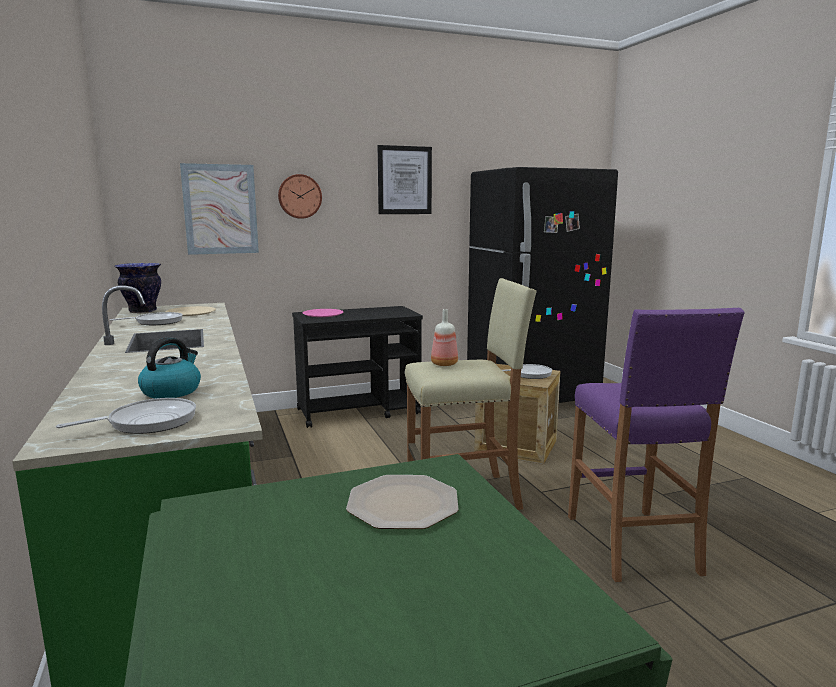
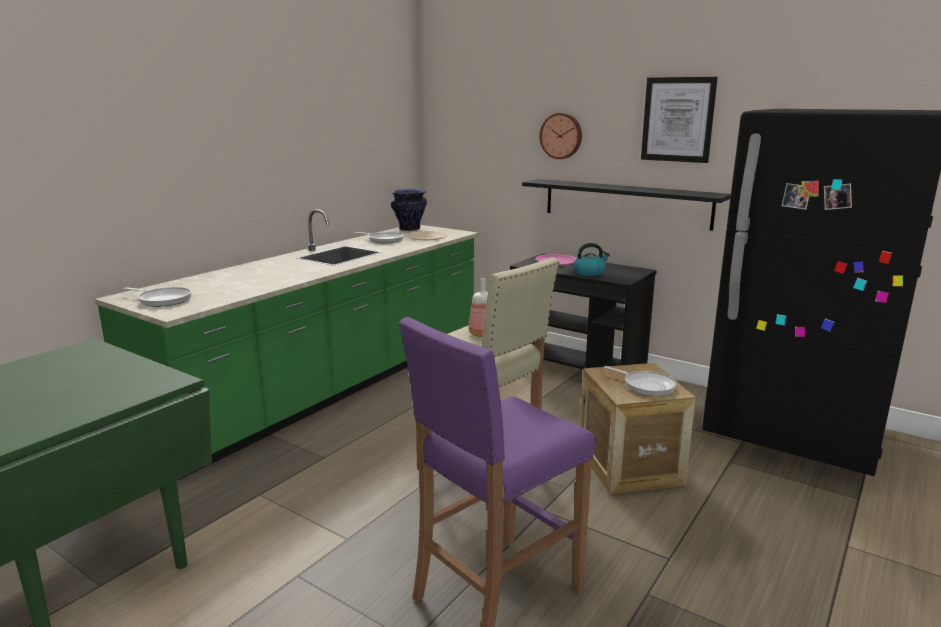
camera: 55 degrees right, 5 degrees up
(172, 391) = (223, 288): kettle -> kettle (589, 272)
(220, 209) = (494, 146): picture -> none
(368, 253) = (625, 203): none -> black shelf
(404, 504) = (107, 384): plate -> none

